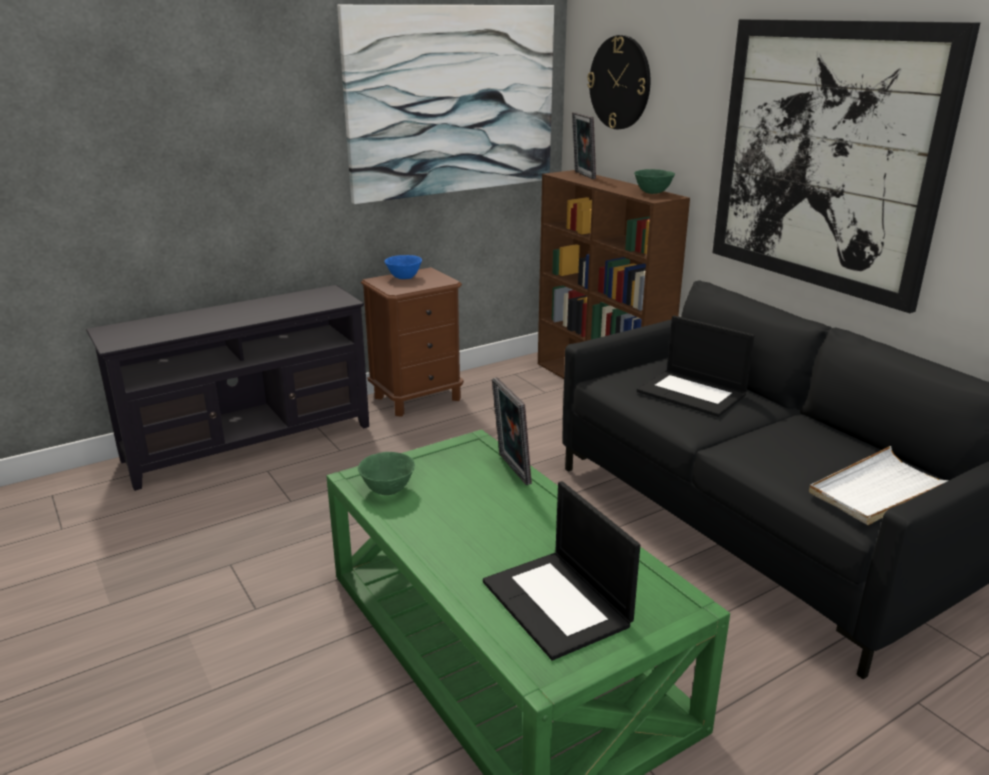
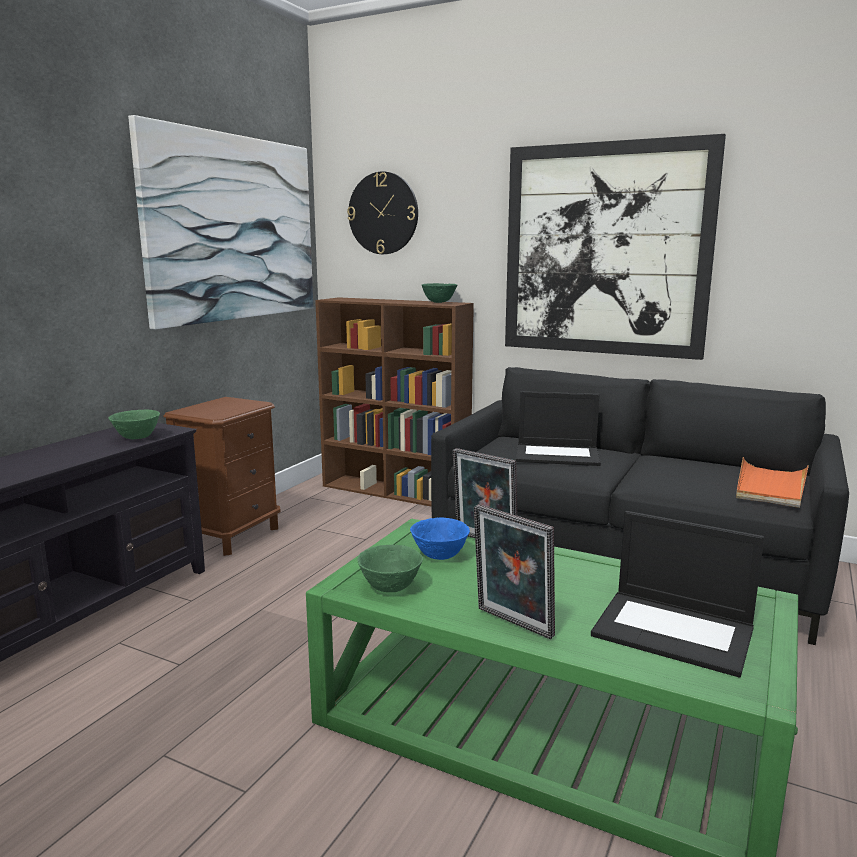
camera: 30 degrees left, 10 degrees down
(309, 305) = (136, 438): none -> green bowl
(403, 278) = (210, 406): blue bowl -> blue bowl (439, 556)
(582, 175) = (354, 298): picture frame -> picture frame (511, 624)
(879, 490) = (770, 486): white tray -> orange tray

